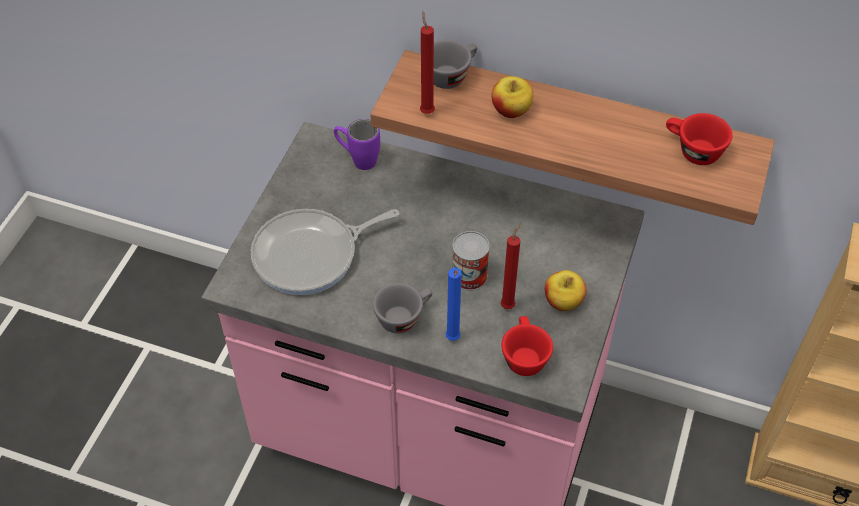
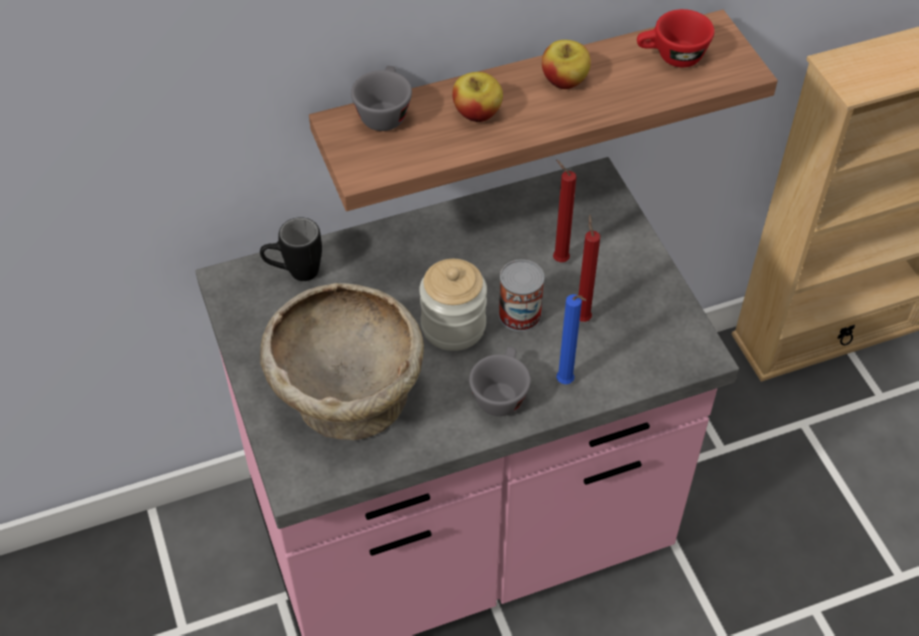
camera: 40 degrees left, 0 degrees up
(311, 255) = (347, 397): frying pan -> beige bowl
(358, 159) = (294, 273): purple mug -> black mug
(419, 255) = (453, 326): none -> jar
(426, 111) = (398, 160): red candle -> red candle (558, 259)
(523, 356) = (642, 354): red cup -> none
(563, 301) = (624, 282): apple -> apple (564, 80)

